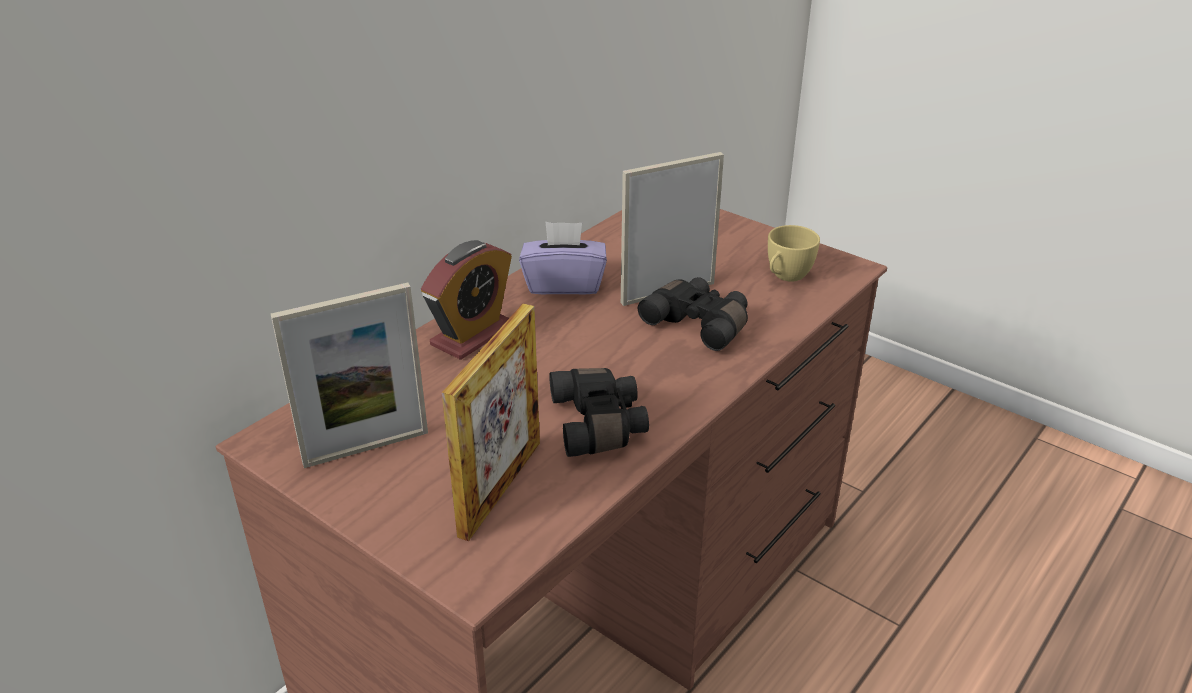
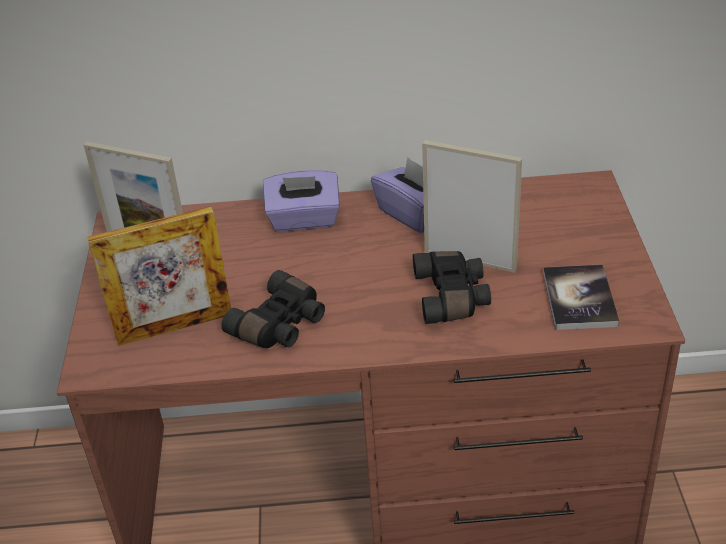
camera: 50 degrees right, 5 degrees up
(472, 335) = (304, 220): alarm clock -> purple tissue box
(785, 277) = (579, 299): yellow cup -> book

